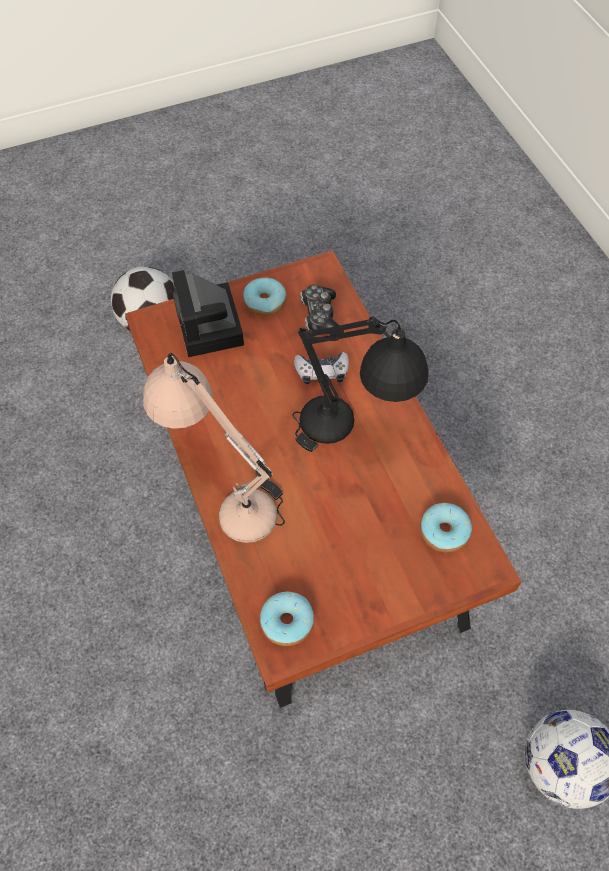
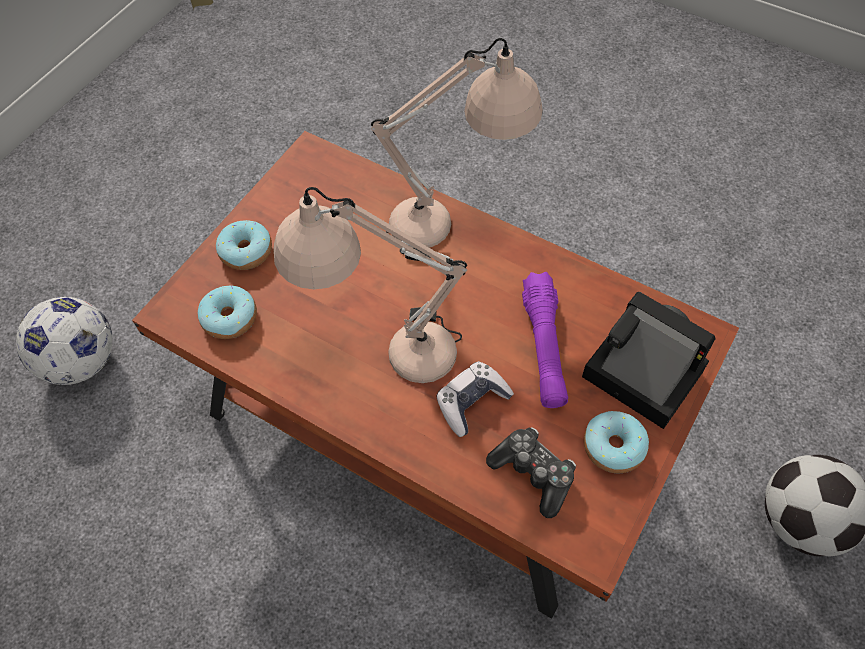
camera: 145 degrees right, 0 degrees up
(248, 374) = (544, 347): none -> purple flashlight
(287, 622) = (321, 173): donut -> donut (246, 251)
(350, 437) = (384, 350): black table lamp -> beige table lamp

